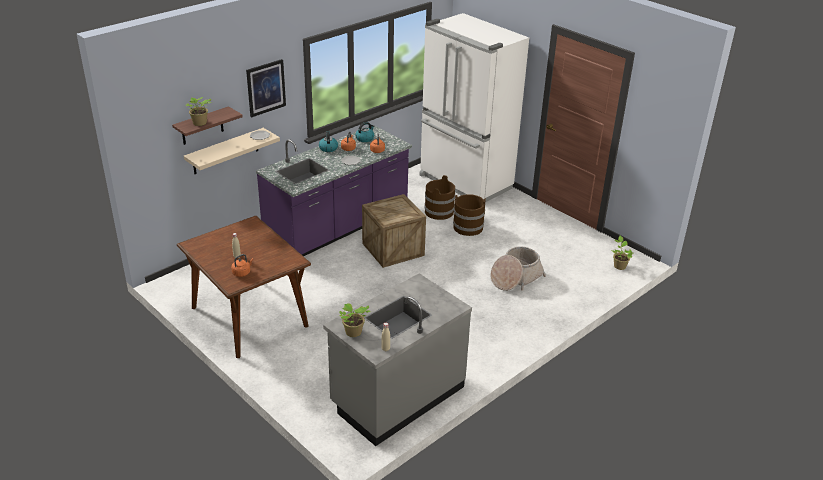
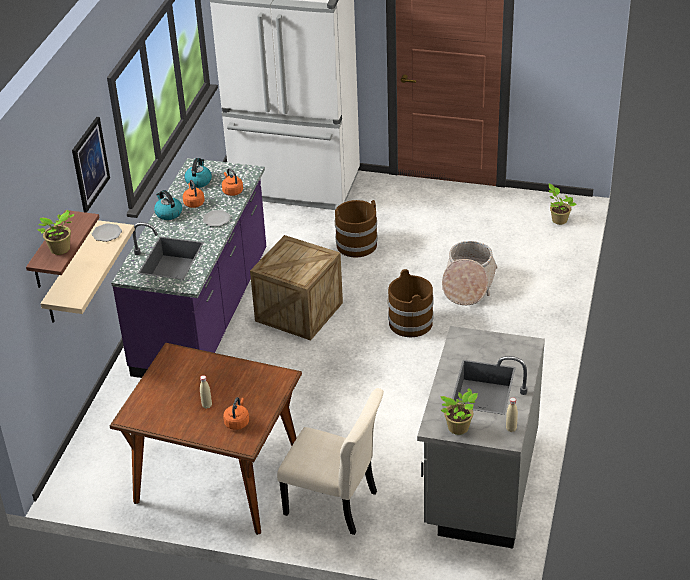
camera: 30 degrees left, 5 degrees up
(296, 364) = (334, 504): none -> beige chair
(439, 212) = (304, 239): brown bucket -> brown bucket (411, 323)

